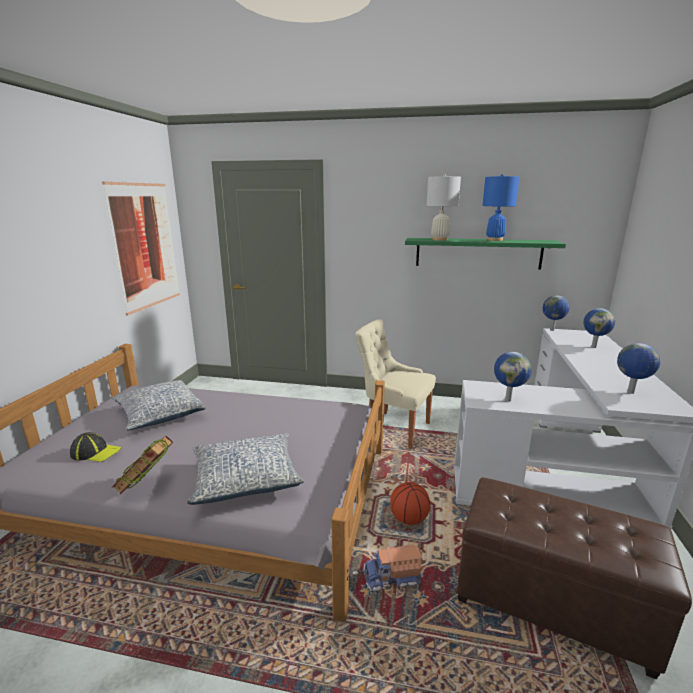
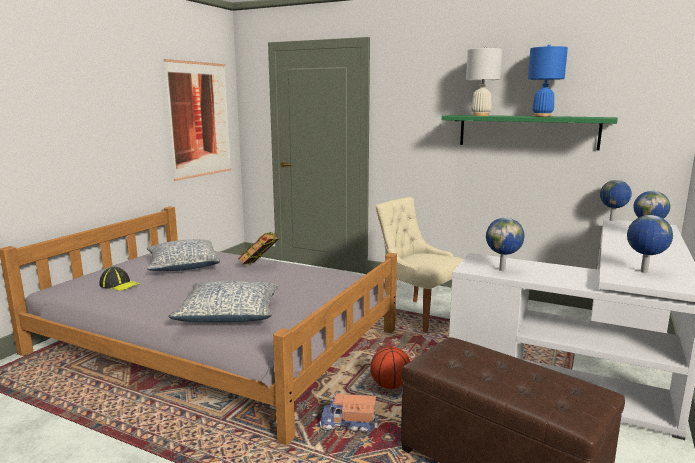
camera: 15 degrees right, 5 degrees down
(148, 486) = (149, 309): book -> book (259, 266)

